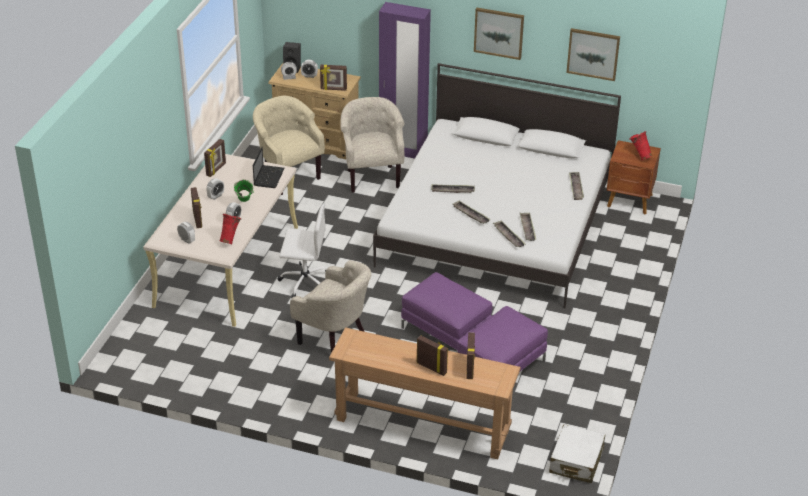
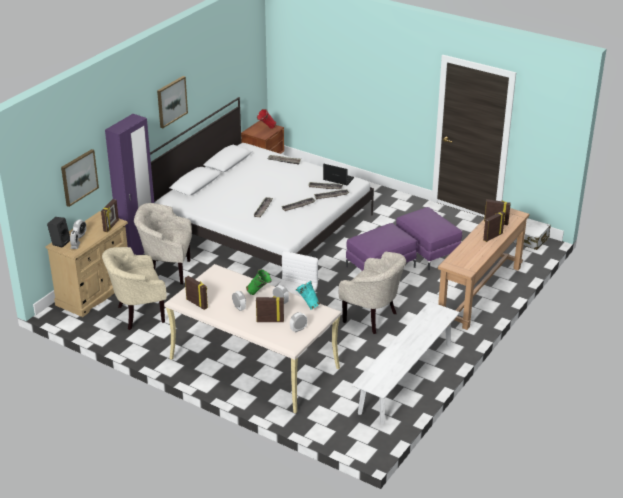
camera: 75 degrees left, 5 degrees down
(228, 379) = (406, 378): none -> white bench
(230, 239) = (307, 306): red vase -> turquoise vase
(269, 177) = (223, 277): laptop -> laptop (337, 179)
(335, 339) = (373, 318): beige armchair -> beige armchair turned 75 degrees clockwise
(593, 53) = (220, 77): picture -> picture (79, 177)

